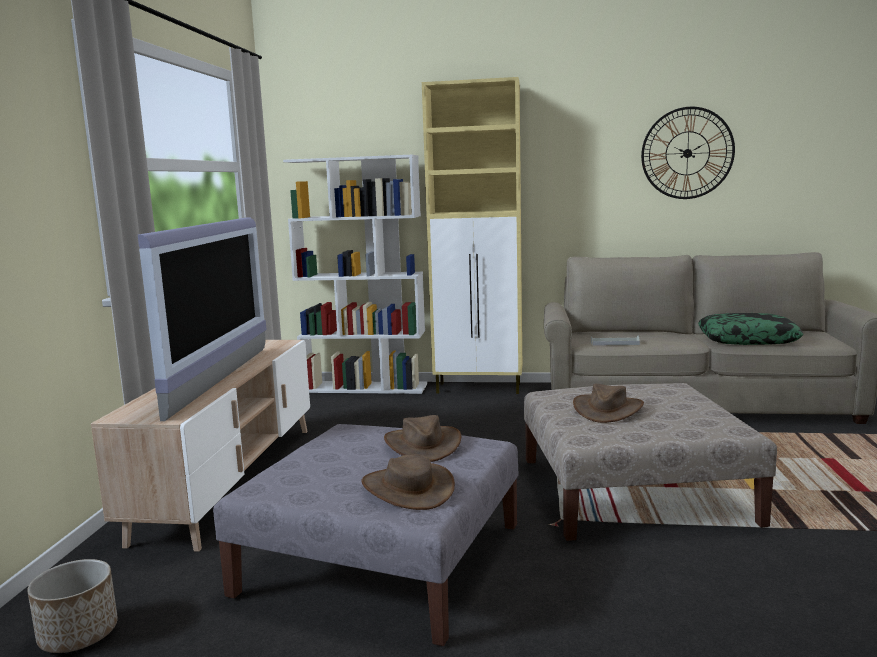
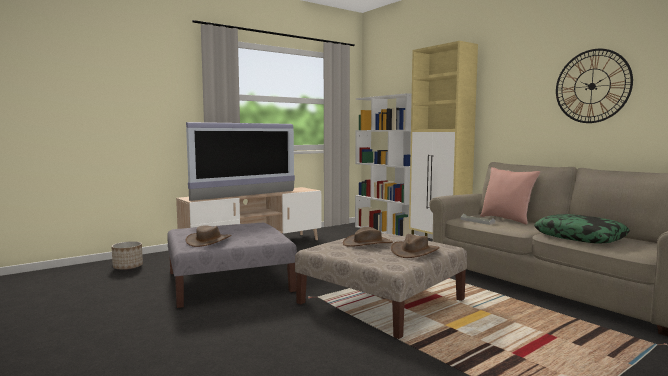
camera: 45 degrees right, 5 degrees down
(422, 444) = (257, 232): brown hat -> brown hat (414, 251)
(625, 333) = (507, 219): none -> pink pillow

